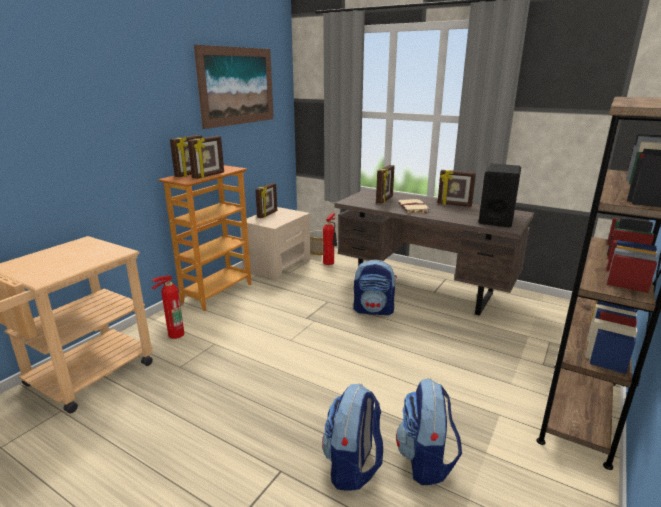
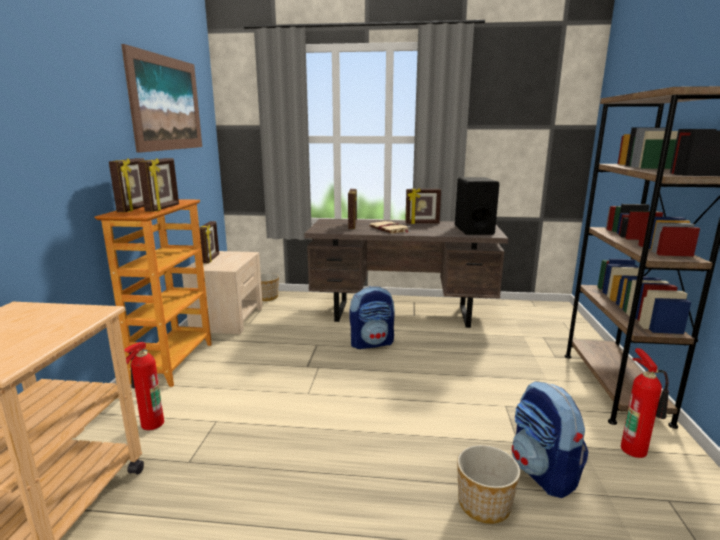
camera: 25 degrees left, 5 degrees down
(330, 262) = (287, 306): fire extinguisher -> fire extinguisher (635, 449)
(353, 466) = (485, 505): backpack -> planter

